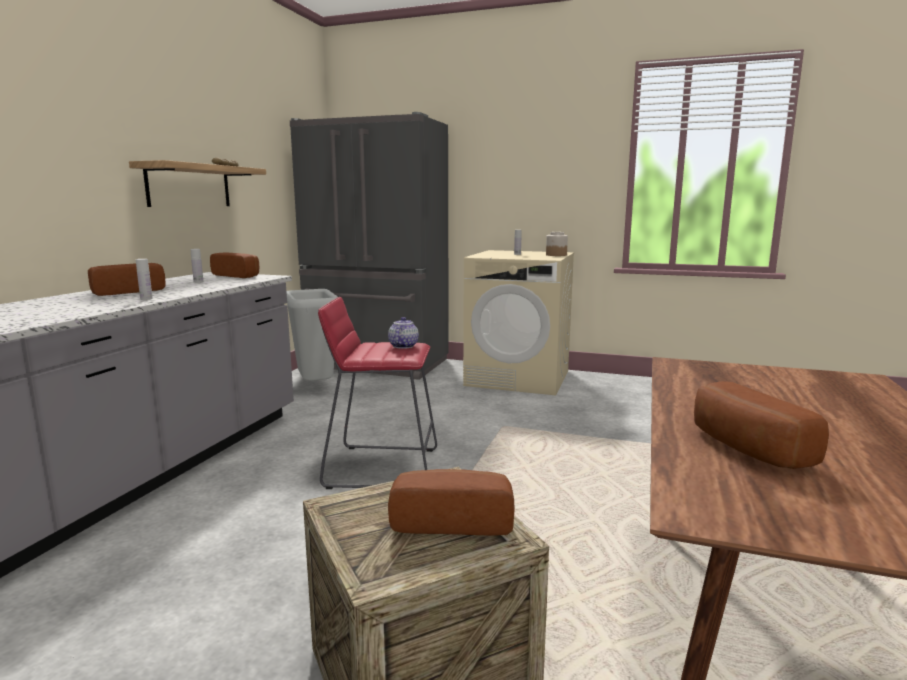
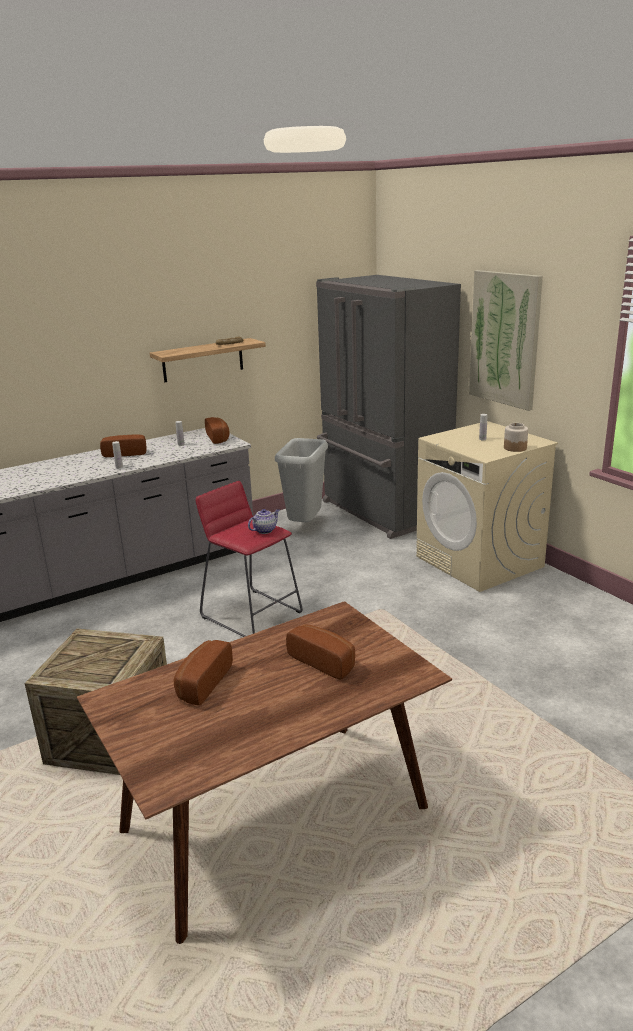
camera: 40 degrees right, 10 degrees up
(452, 521) = (108, 664): bread -> bread (324, 661)
(503, 170) = (505, 339): none -> picture

